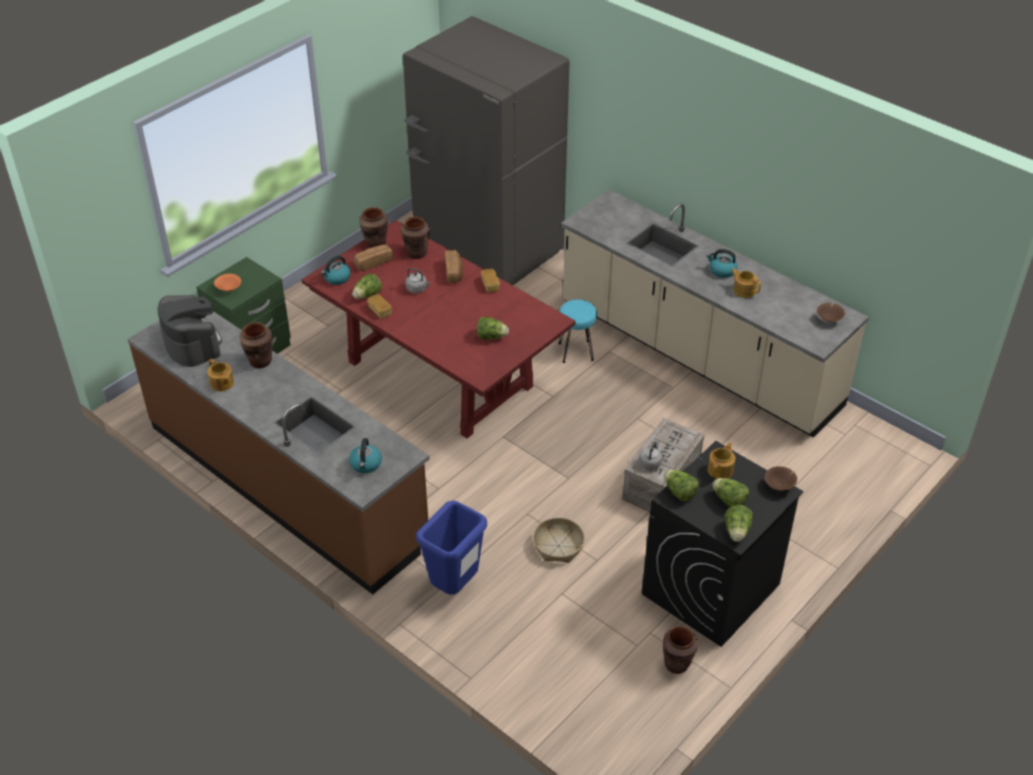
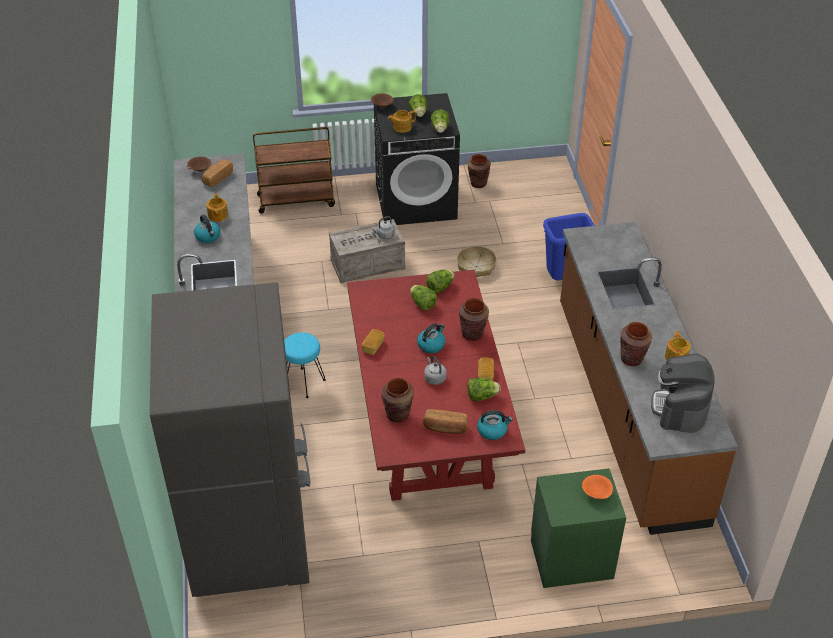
camera: 140 degrees left, 0 degrees up
(366, 464) = (611, 244): kettle -> kettle (431, 345)
(375, 243) = (423, 449): brown vase -> brown vase (472, 334)
(454, 272) = (387, 376): bread -> bread (217, 178)
(737, 531) = (435, 101): lettuce -> lettuce (440, 287)
(824, 509) = (296, 200): none -> brown cart

